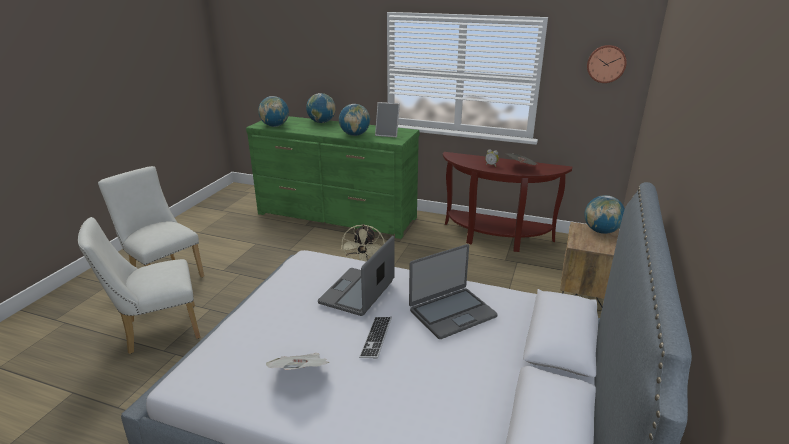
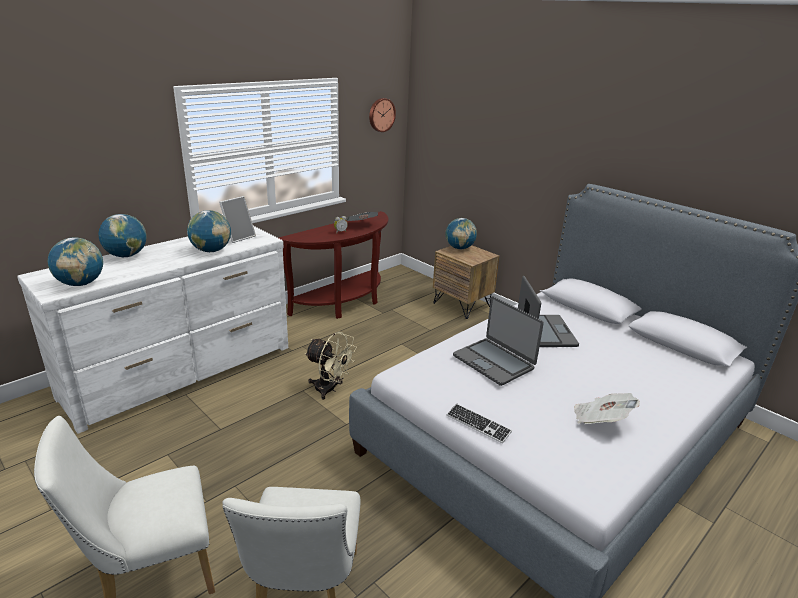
camera: 65 degrees left, 0 degrees up
(336, 216) = (182, 371): green dresser -> white dresser
(376, 338) = (565, 372): keyboard -> keyboard (478, 424)

